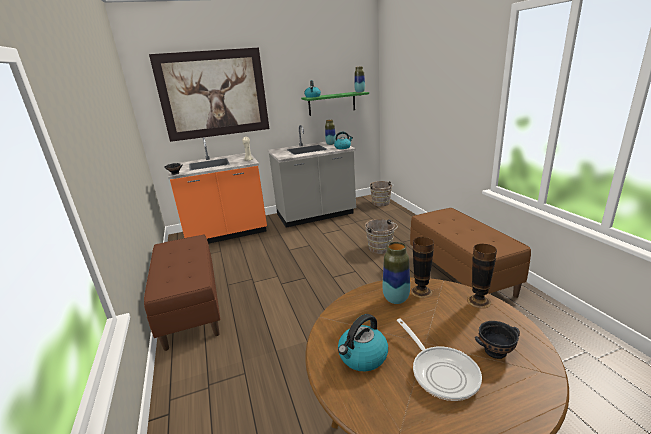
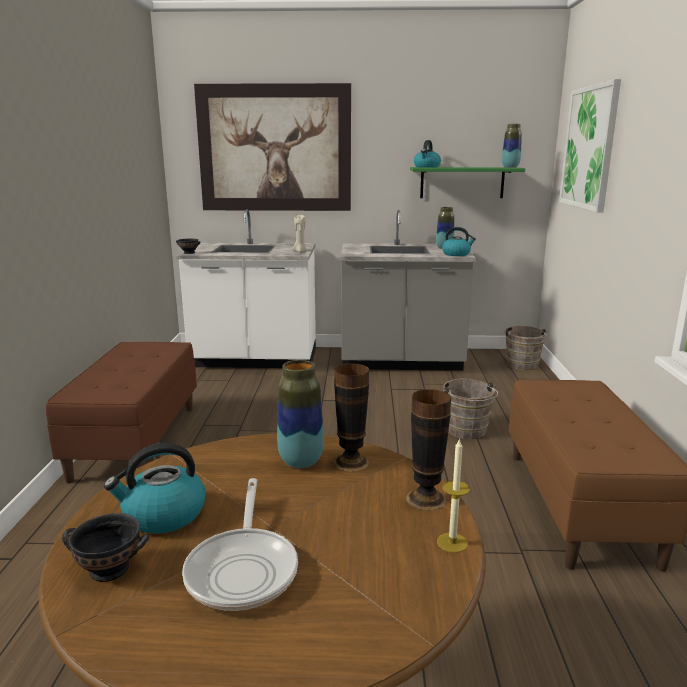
camera: 20 degrees right, 5 degrees down
(227, 233) = (255, 359): orange counter -> white counter
(408, 78) = (589, 147): none -> picture
(494, 351) = (360, 570): black bowl -> black bowl (109, 569)
(515, 321) = (452, 542): none -> candle

